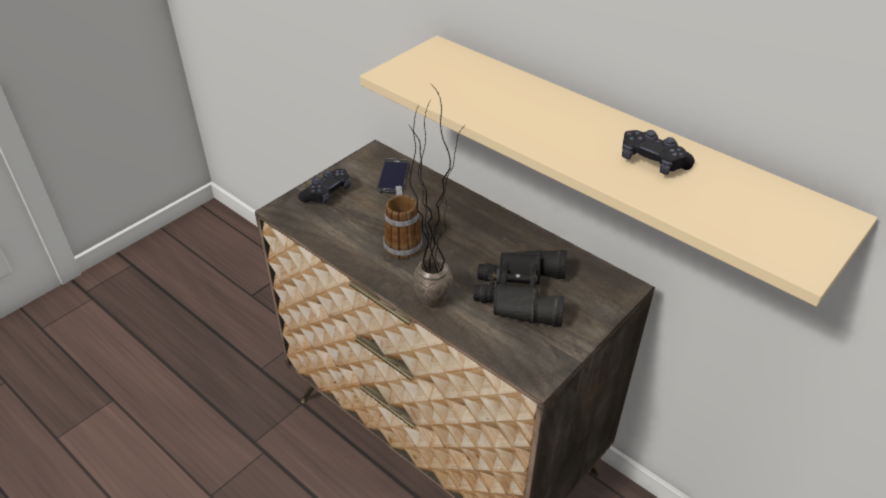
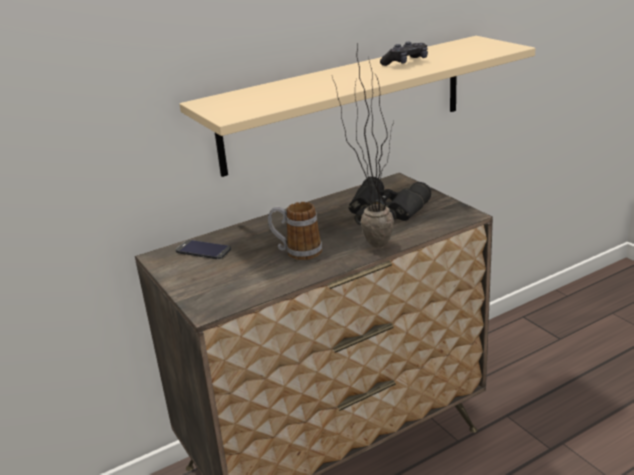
camera: 70 degrees left, 15 degrees down
(327, 193) = (201, 284): black game controller -> none

